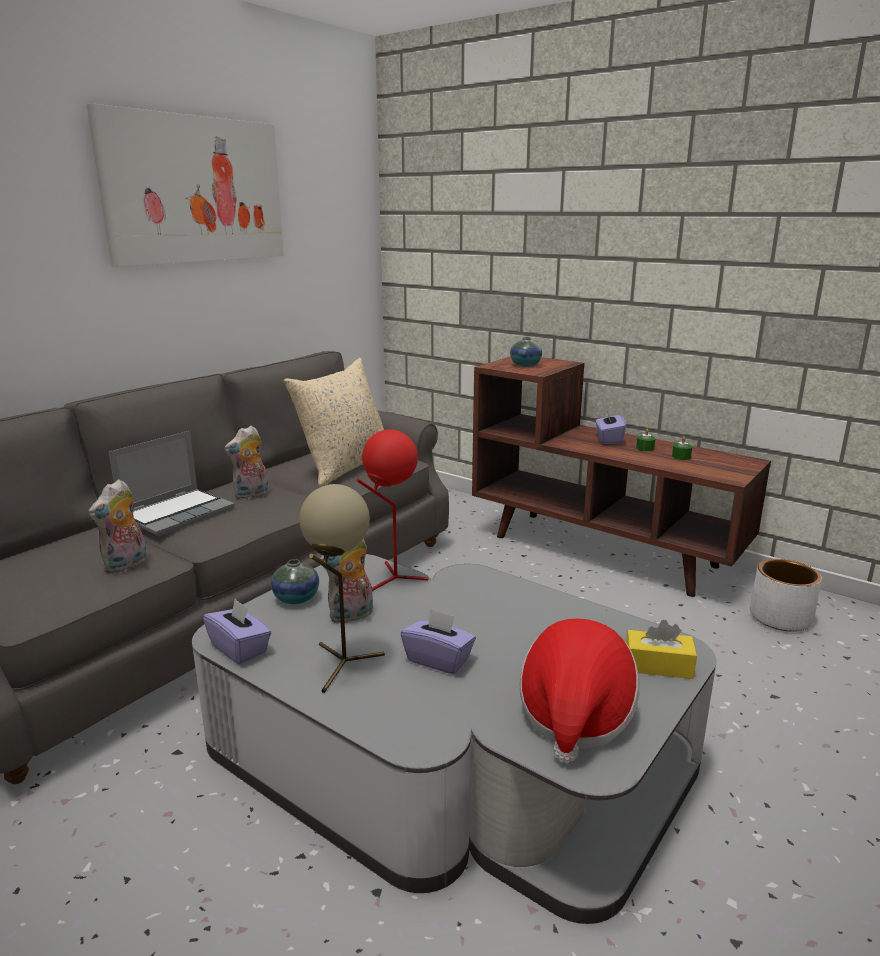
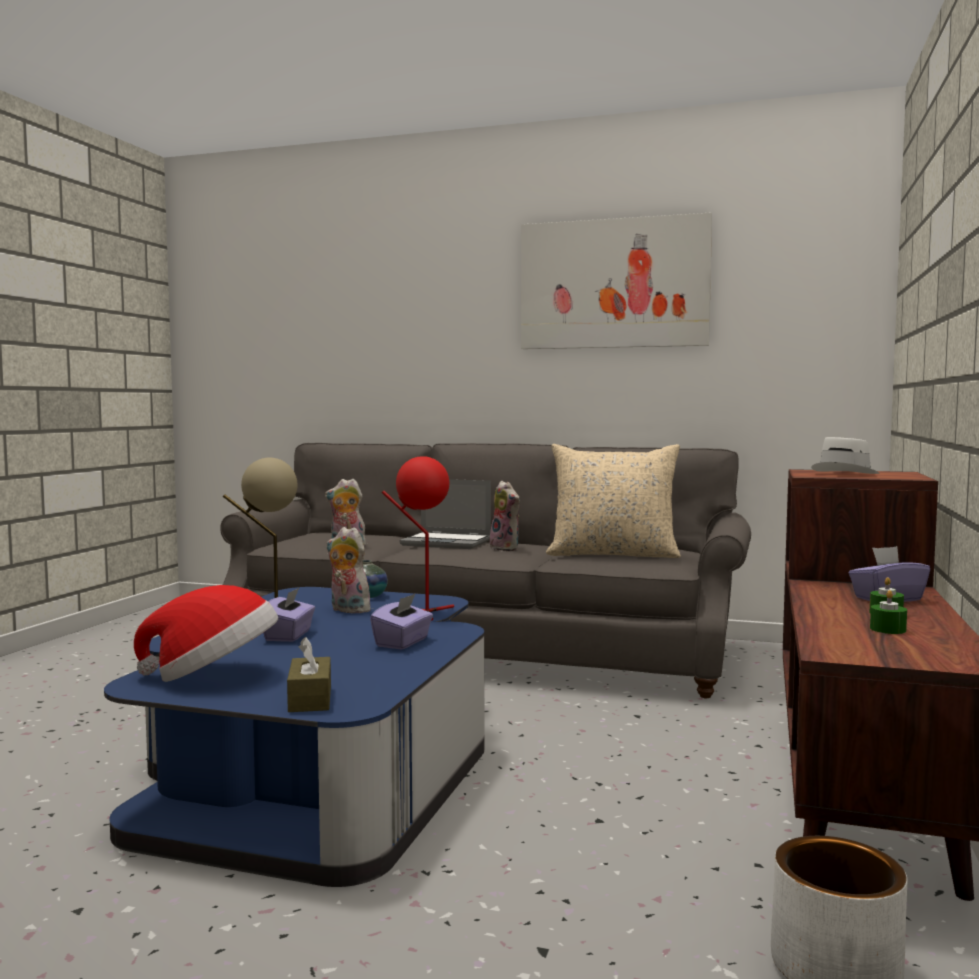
camera: 70 degrees right, 15 degrees down
(240, 648) = (283, 596): purple tissue box -> purple tissue box (402, 642)
(252, 495) = (507, 548): plush toy -> plush toy turned 150 degrees counterclockwise
(447, 748) = (321, 757): grey coffee table -> blue coffee table
(525, 365) = (847, 473): vase -> white hat
(658, 665) = (310, 699): yellow tissue box -> brown tissue box

